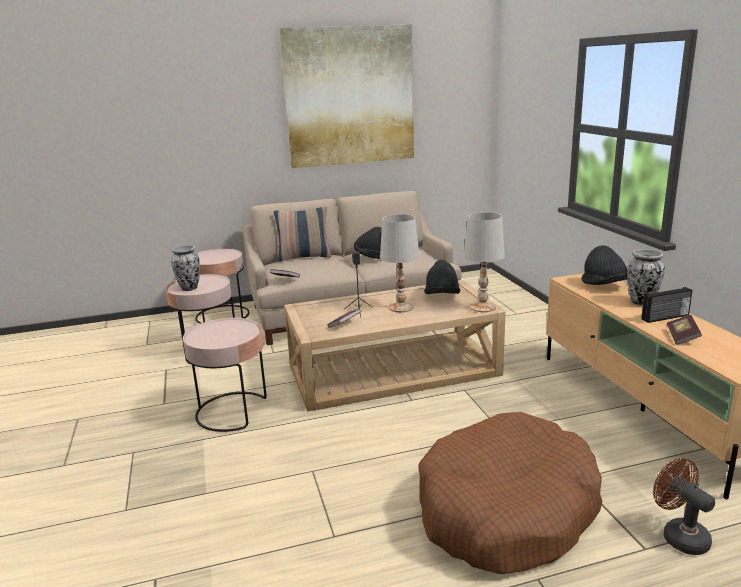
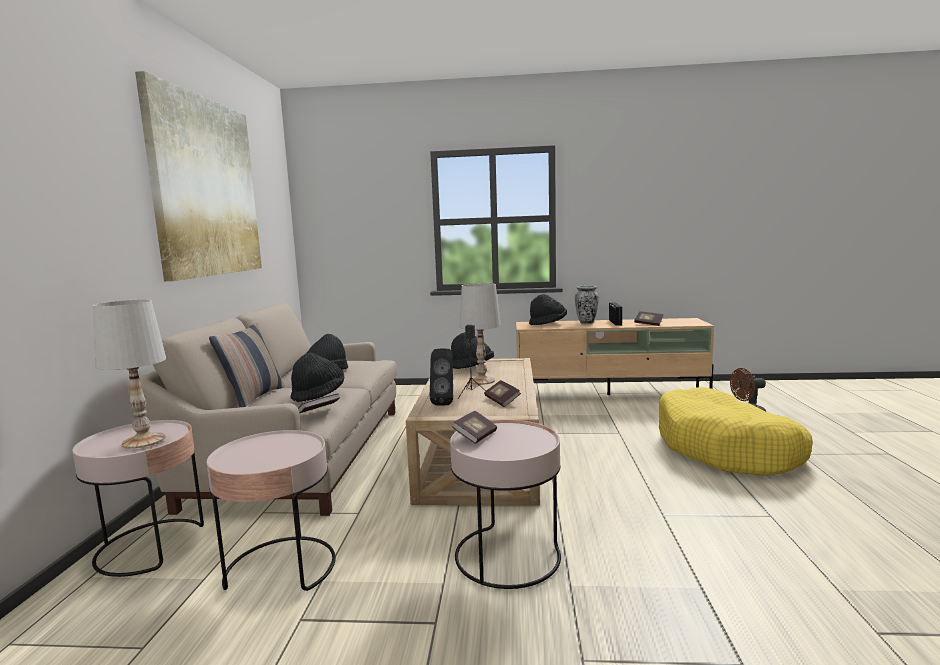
camera: 70 degrees left, 10 degrees down
(189, 288) = (273, 457): vase -> none
(227, 325) = (475, 436): none -> book
(314, 269) = (318, 394): none -> black hat
(330, 307) = (444, 402): none -> black speaker
(483, 307) = (515, 361): white table lamp -> white table lamp (144, 440)
(506, 510) = (725, 449): brown dog bed -> yellow dog bed

